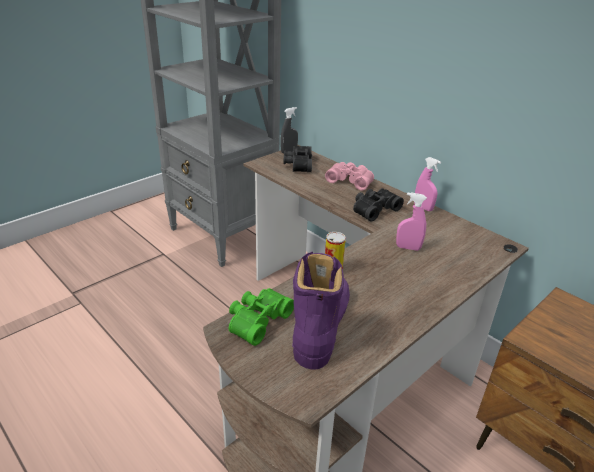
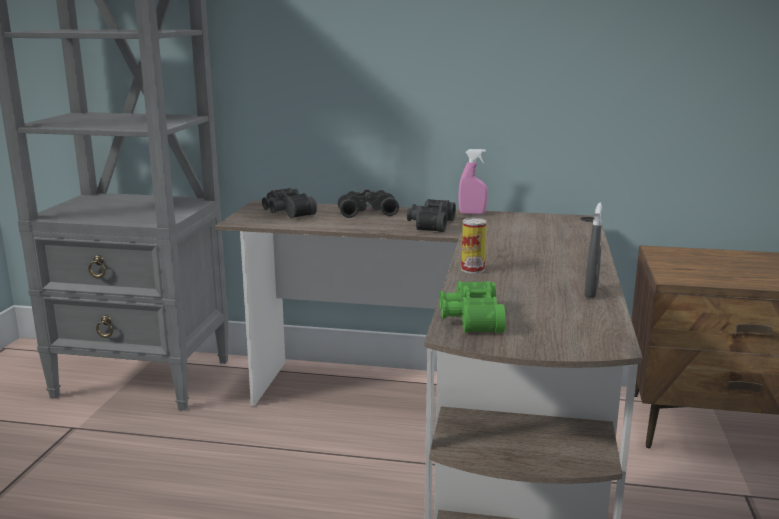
camera: 35 degrees left, 15 degrees down
(289, 151) = (254, 206): grey spray bottle -> grey spray bottle (591, 293)
(320, 325) = (532, 303): purple boot -> none
(350, 180) = (367, 212): pink binoculars -> black binoculars
(408, 248) = (509, 239): pink spray bottle -> none

